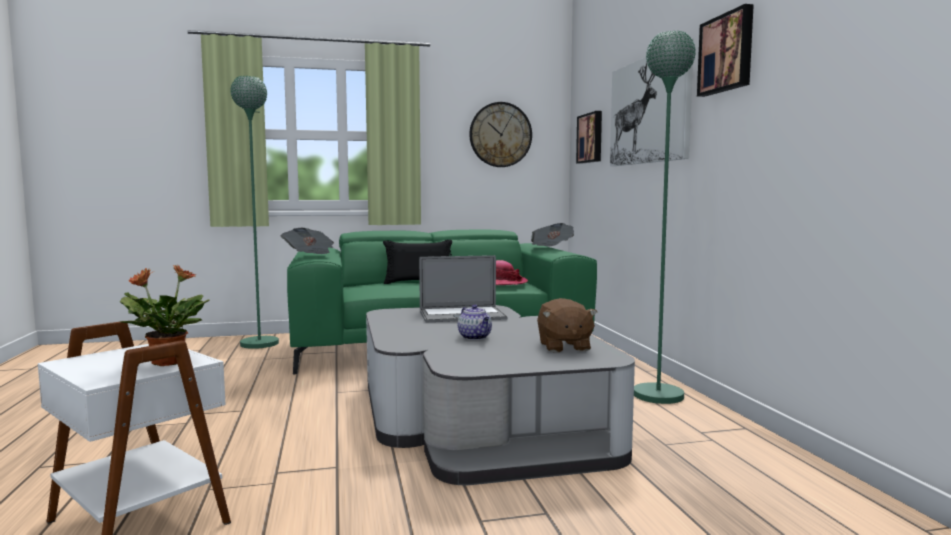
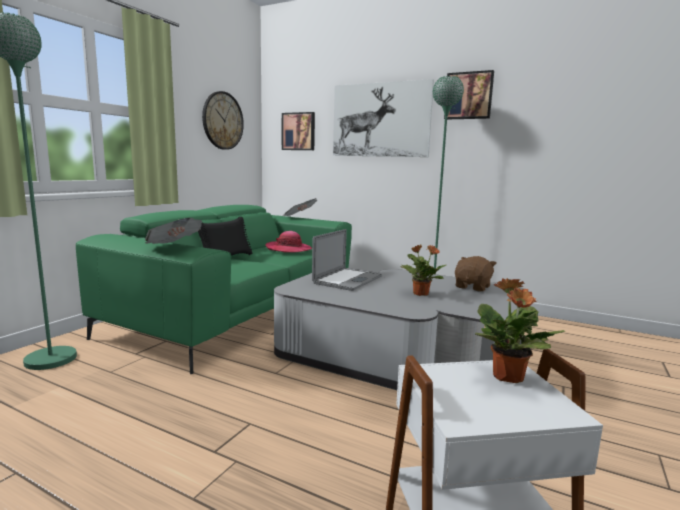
camera: 50 degrees left, 5 degrees up
(475, 337) = (420, 293): teapot -> potted plant
(563, 347) = (473, 287): brown plush toy -> brown plush toy turned 90 degrees counterclockwise

